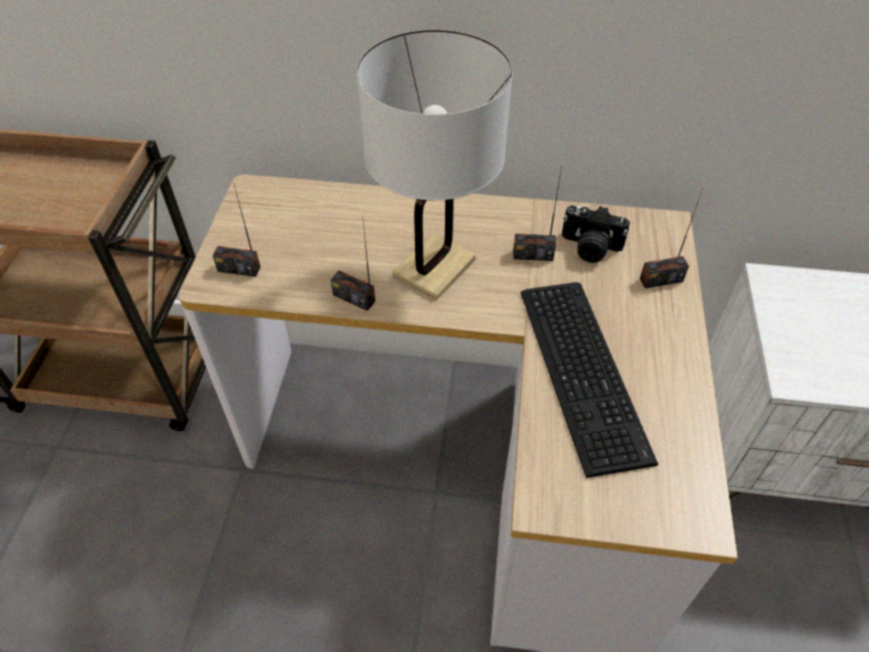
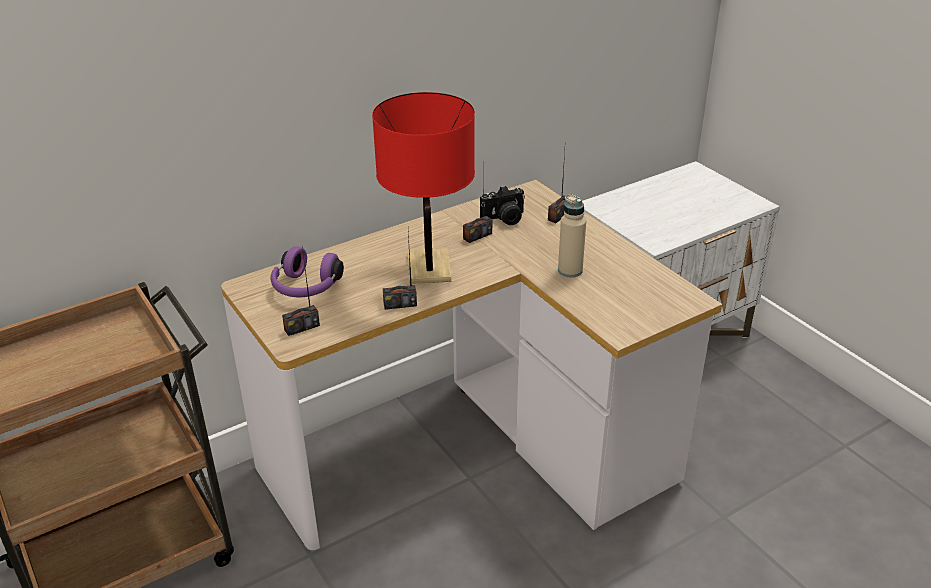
camera: 40 degrees left, 15 degrees down
(295, 223) = (306, 288): none -> purple headphones
(434, 268) = (429, 268): white table lamp -> red table lamp
(585, 368) = (570, 270): keyboard -> beige bottle

